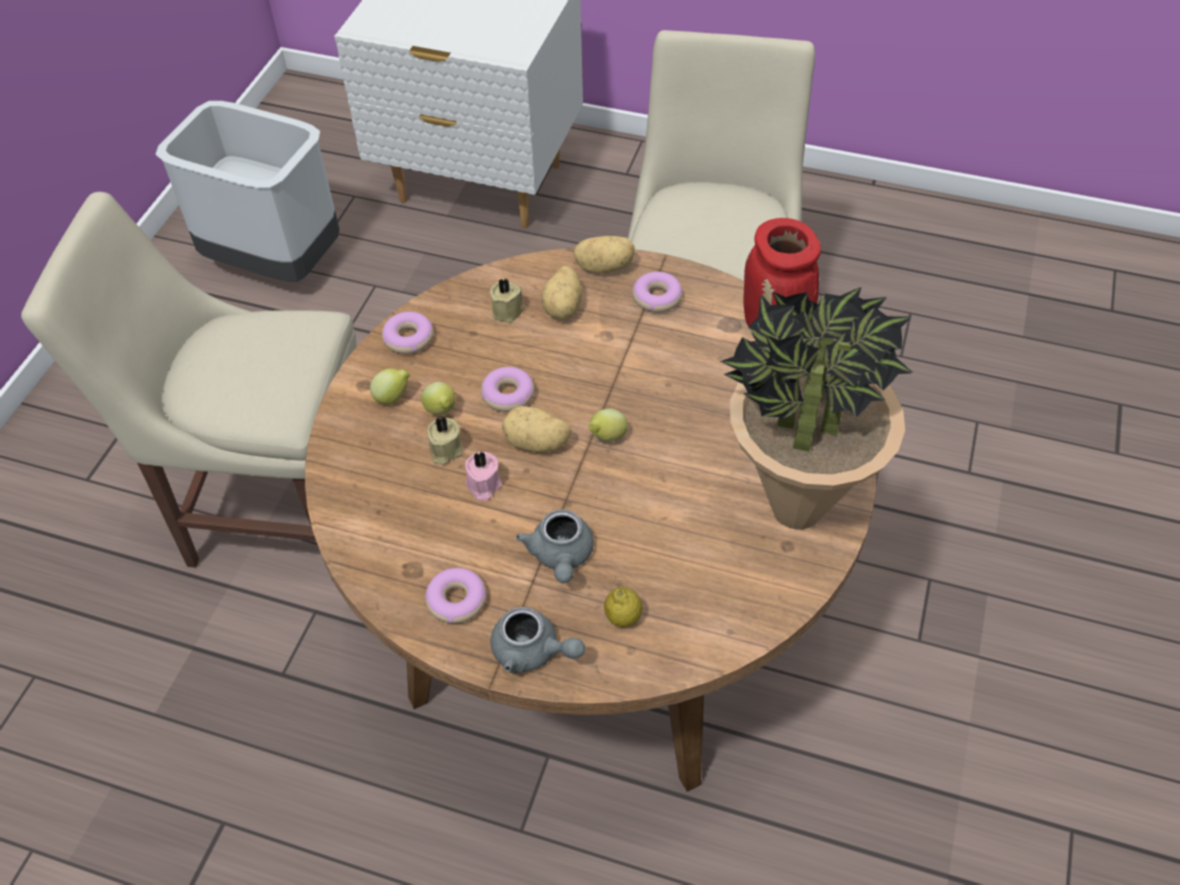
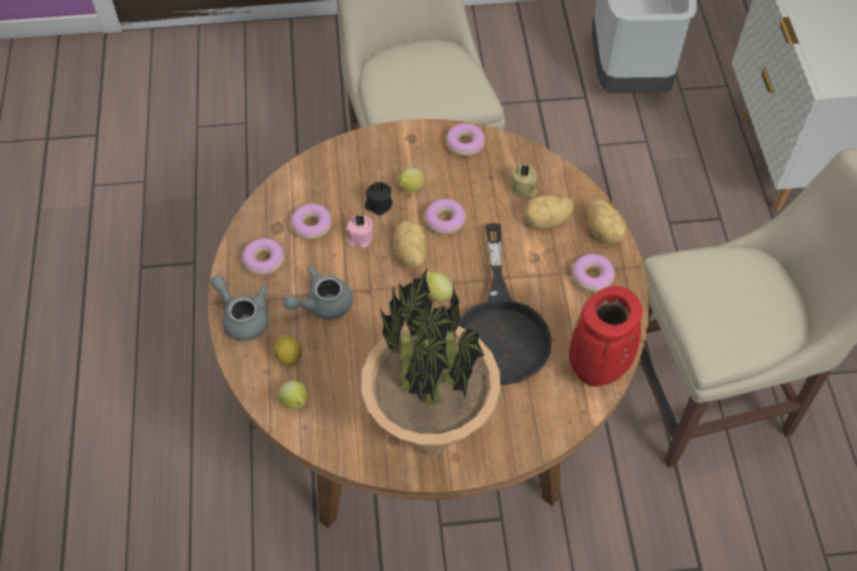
camera: 65 degrees right, 5 degrees up
(393, 397) = (409, 158): lemon -> lemon (296, 403)
(432, 529) = (311, 225): none -> donut
(444, 450) = (378, 205): beige candle -> black candle
(533, 652) = (242, 317): grey teapot -> grey teapot turned 135 degrees clockwise
(683, 396) = (501, 328): none -> black frying pan

